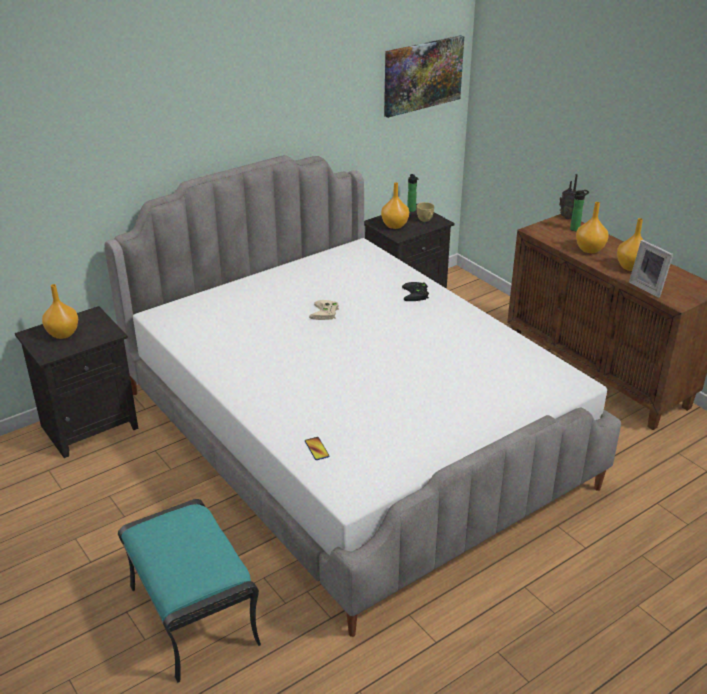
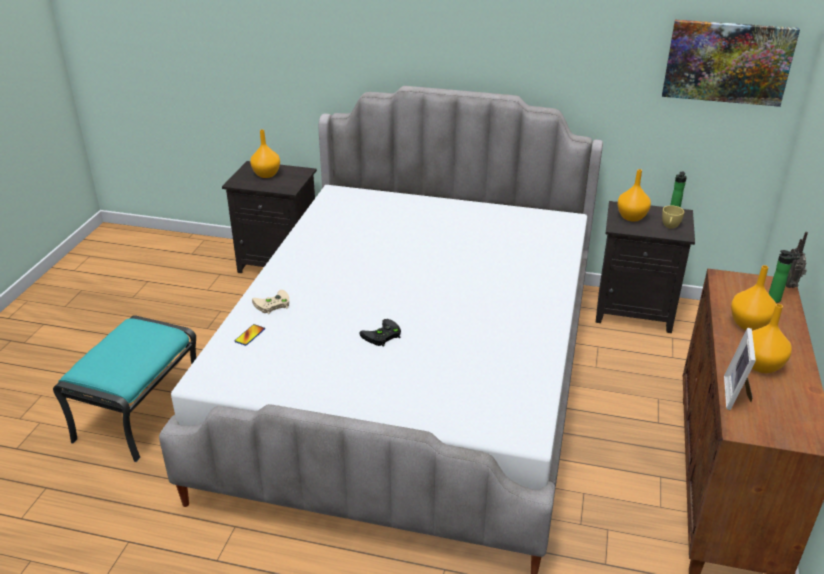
camera: 50 degrees right, 0 degrees up
(325, 313) = (440, 252): beige game controller -> beige game controller (271, 305)
(416, 294) = (538, 279): black game controller -> black game controller (381, 336)

